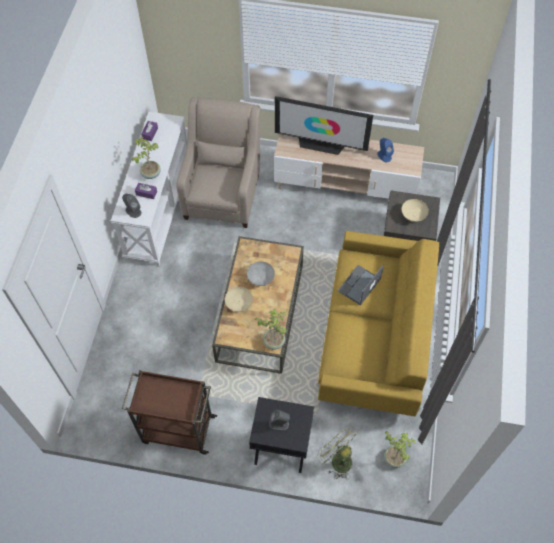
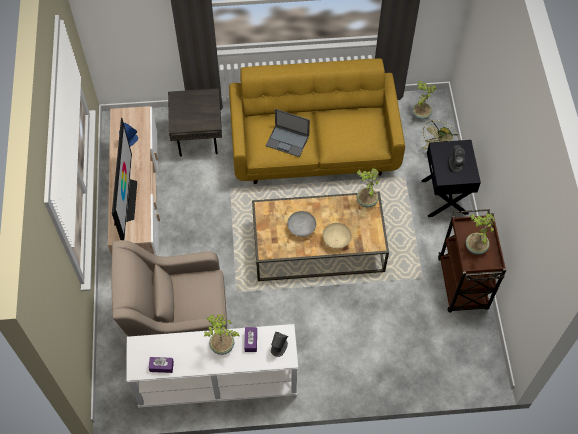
camera: 105 degrees left, 0 degrees up
(165, 395) = (475, 247): none -> potted plant
(413, 215) = (196, 109): beige bowl -> none

